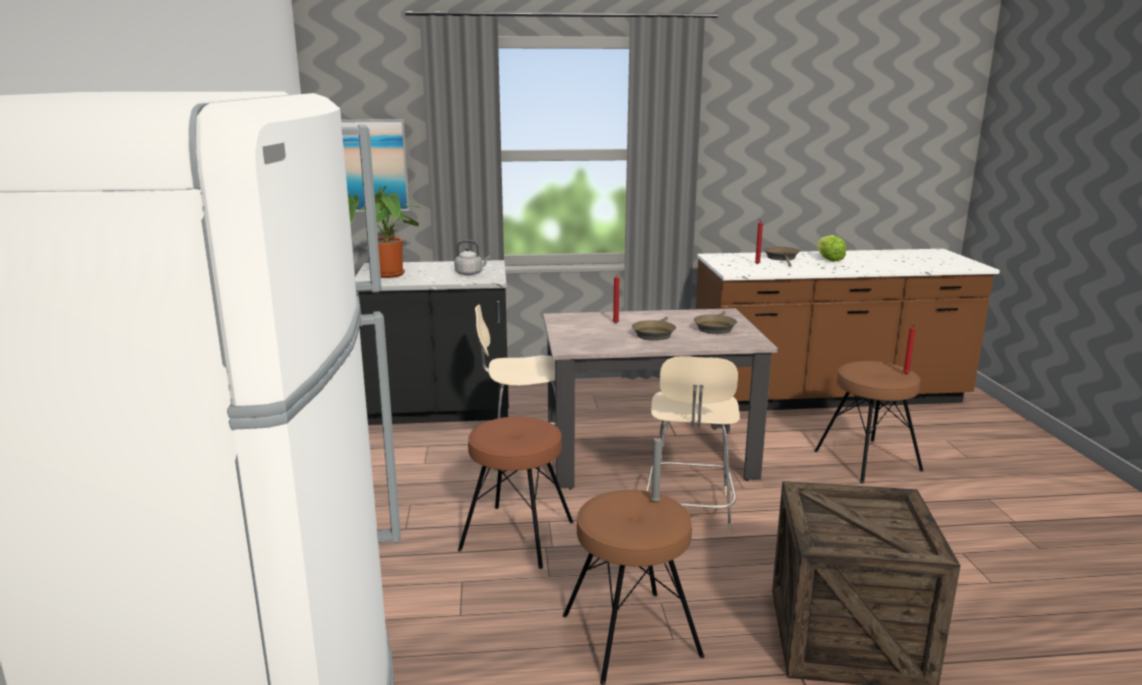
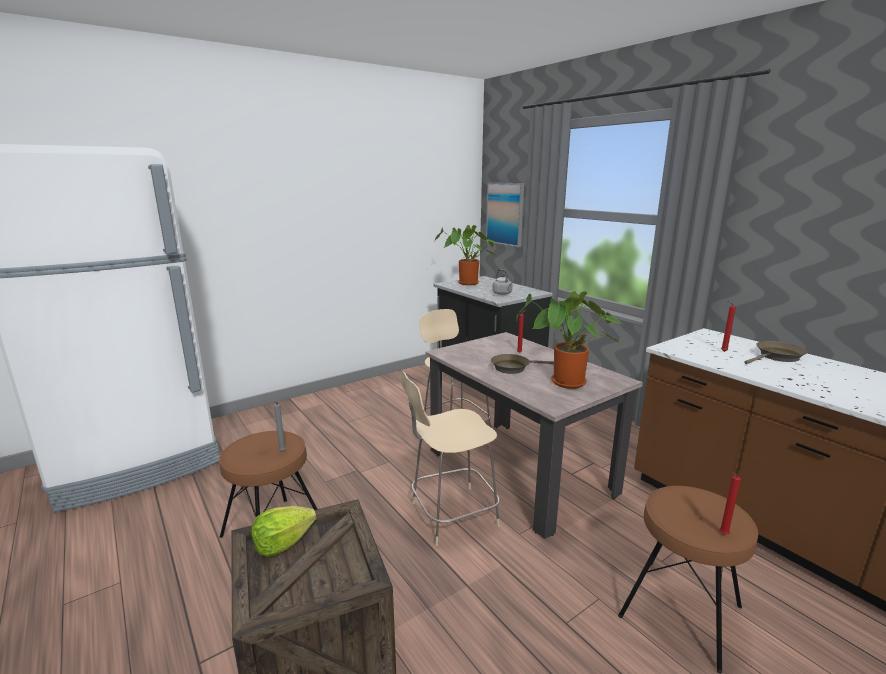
camera: 60 degrees right, 0 degrees up
(517, 536) = (363, 456): brown stool -> none
(715, 328) = (566, 384): brown frying pan -> potted plant
(828, 259) = (836, 376): lettuce -> lettuce (283, 543)

